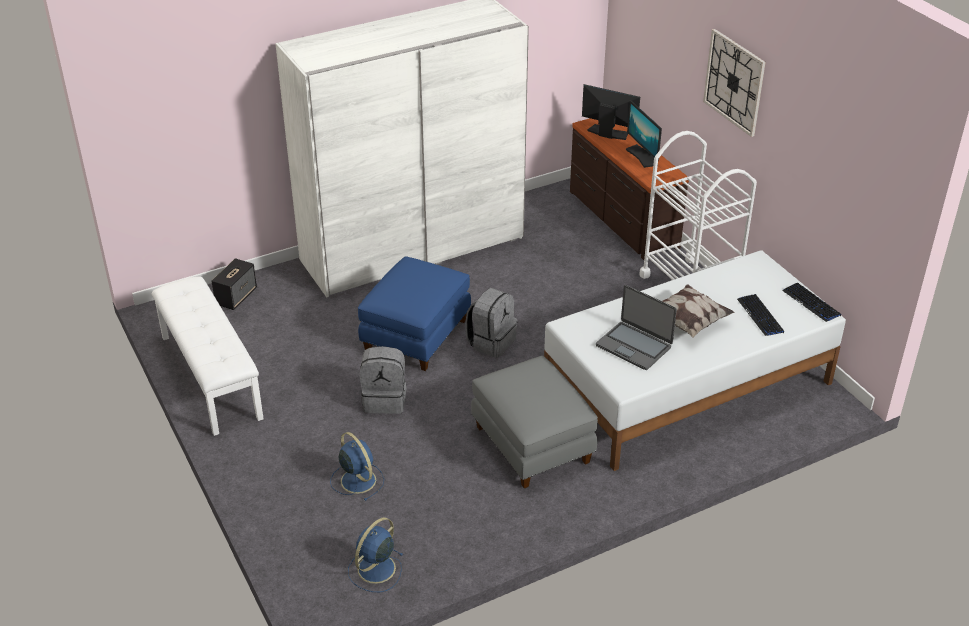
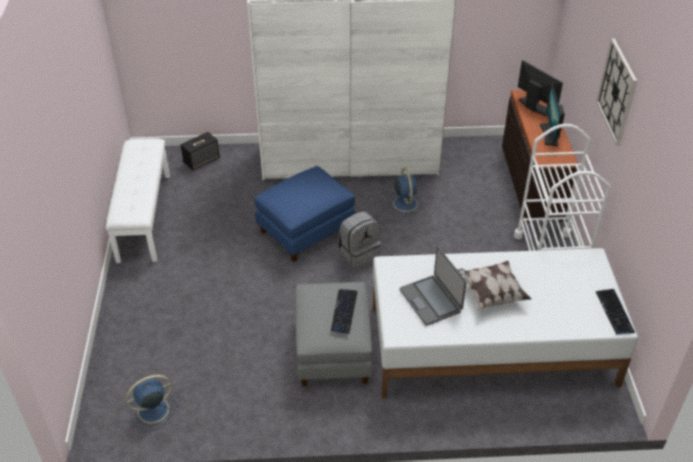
camera: 25 degrees right, 5 degrees up
(357, 479) = (187, 333): blue fan -> blue fan (405, 203)
(385, 400) = (249, 276): grey backpack -> none
(760, 316) = (559, 309): keyboard -> keyboard (344, 311)

